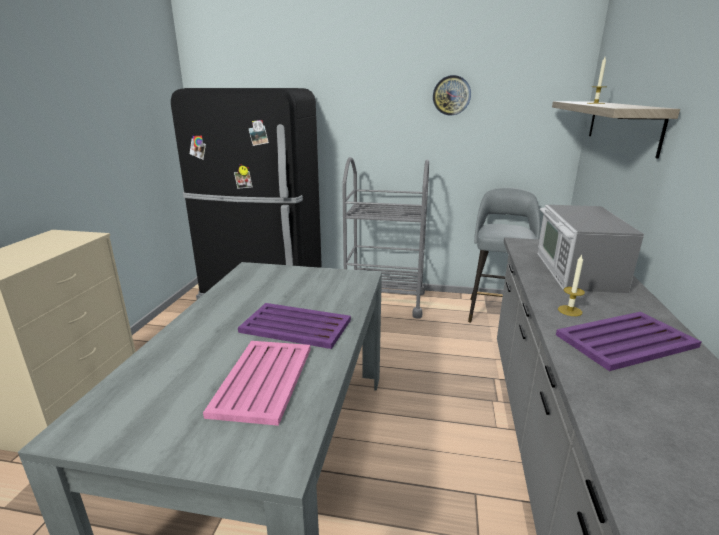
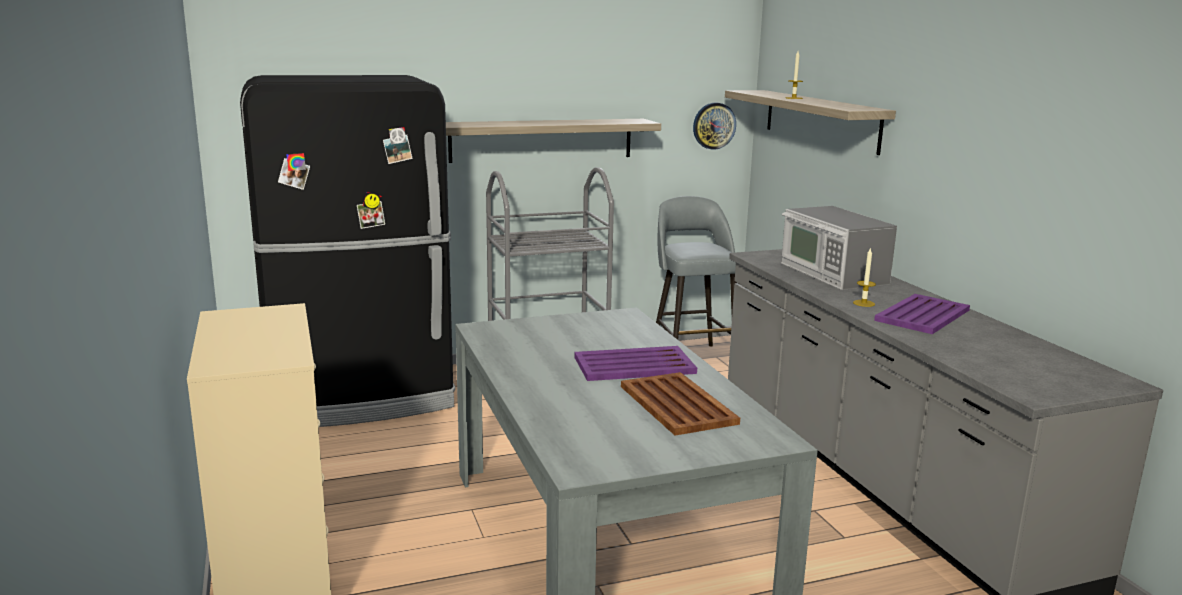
camera: 30 degrees left, 5 degrees down
(264, 379) = (677, 404): pink tray -> brown tray
(398, 137) = (542, 140): none -> shelf
(451, 95) = (607, 83): wall clock -> wall clock (714, 125)

